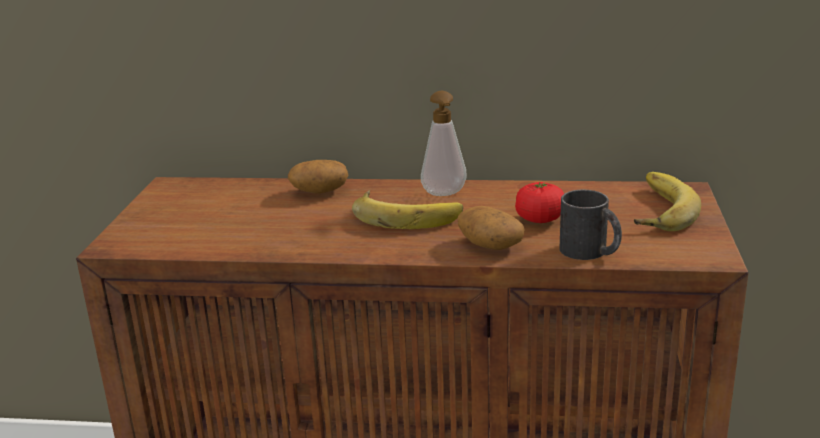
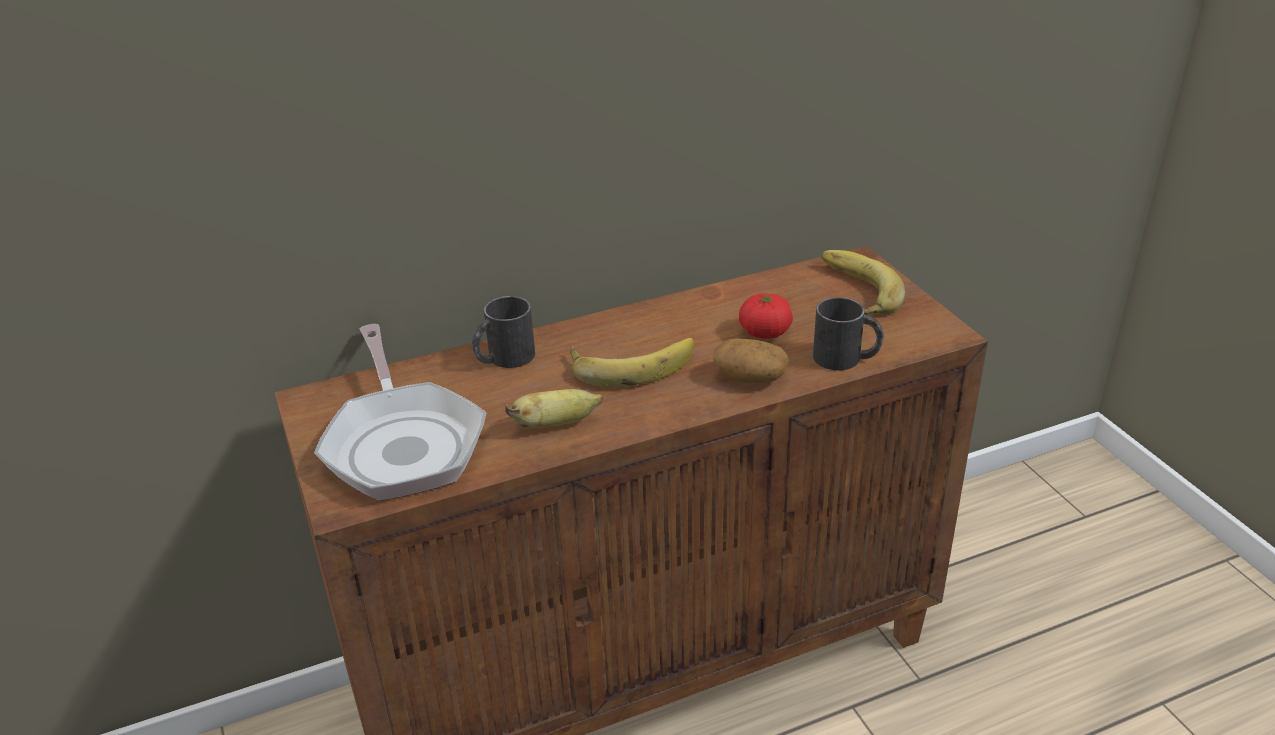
camera: 30 degrees left, 10 degrees up
(192, 222) = (403, 443): none -> frying pan
(304, 237) = (555, 424): none -> banana
(319, 191) = (503, 358): potato -> black mug
(444, 194) = (642, 326): soap dispenser -> none

